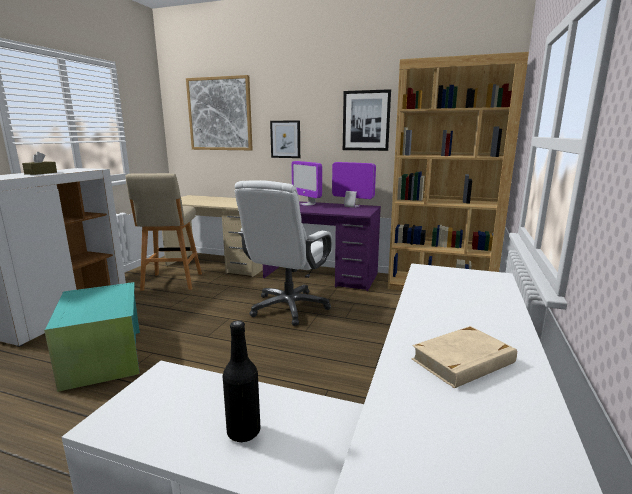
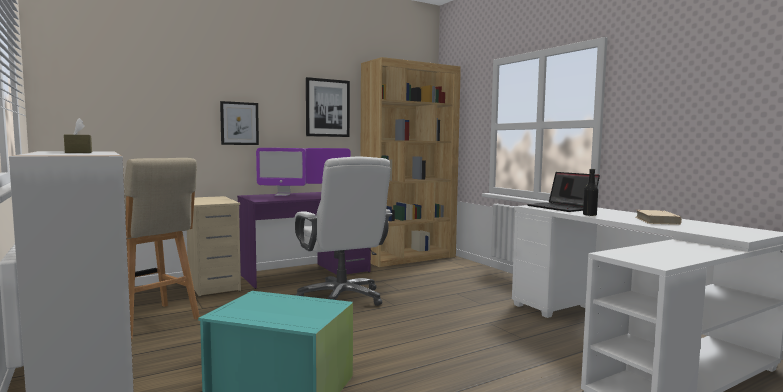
camera: 50 degrees left, 10 degrees down
(220, 114) = (141, 87): picture -> none
(243, 431) = (682, 251): black bottle -> black bottle (589, 215)
(453, 284) = (562, 208): none -> laptop

